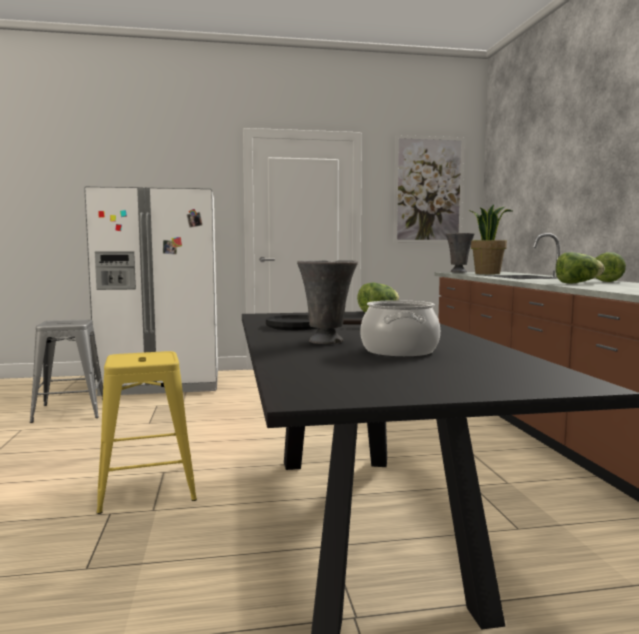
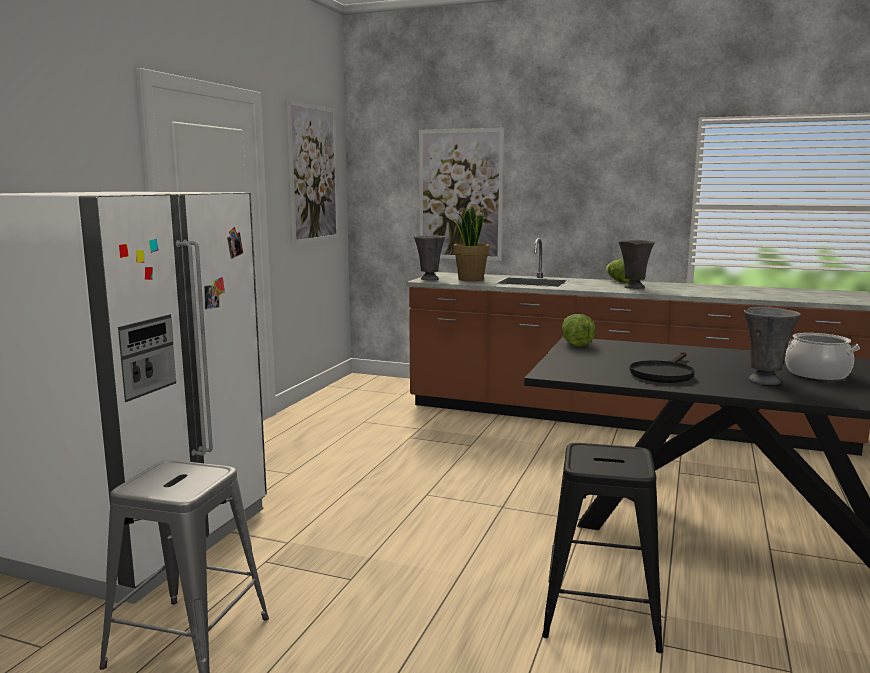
camera: 60 degrees left, 5 degrees up
(148, 488) = (601, 612): yellow stool -> black stool
(538, 198) = (460, 195): none -> picture
(577, 283) = (633, 288): lettuce -> grey vase

